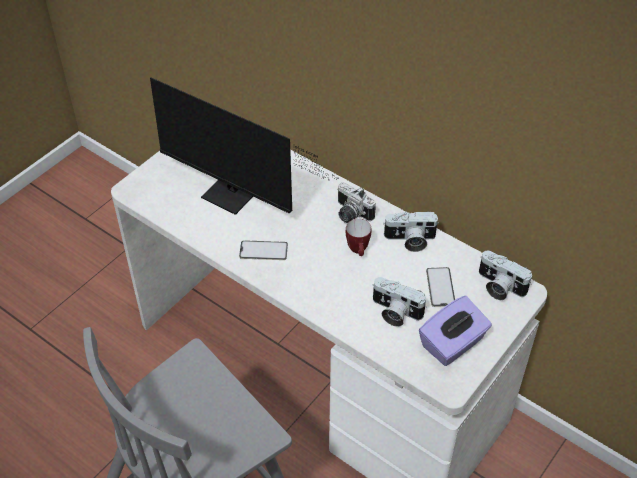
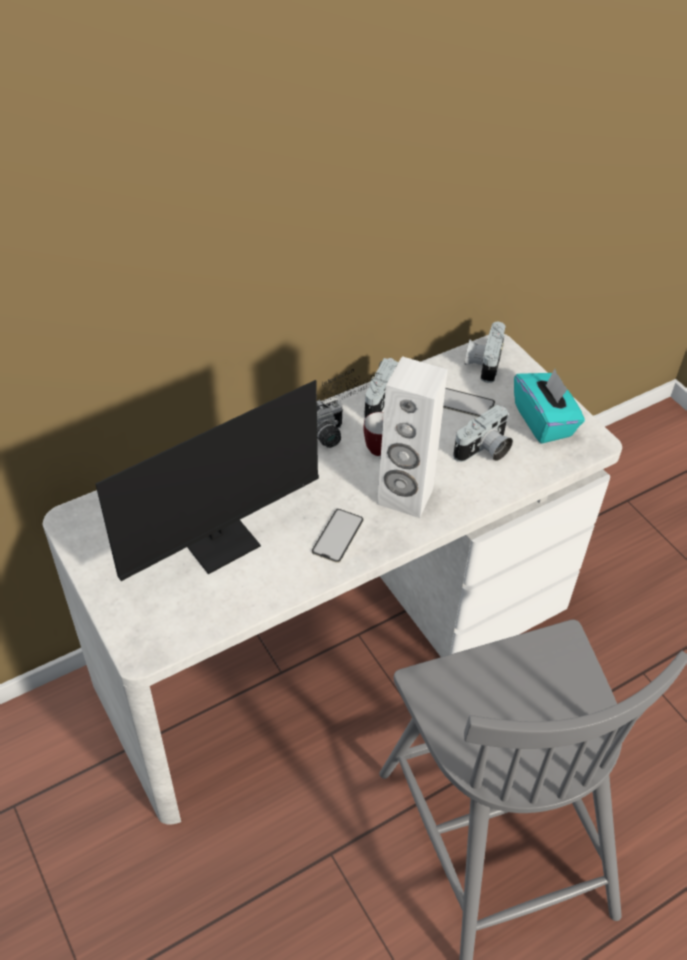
camera: 70 degrees left, 0 degrees up
(319, 277) = (405, 497): none -> white speaker
(452, 344) = (544, 421): purple tissue box -> turquoise tissue box
(498, 286) = (483, 362): camera -> camera turned 135 degrees clockwise

